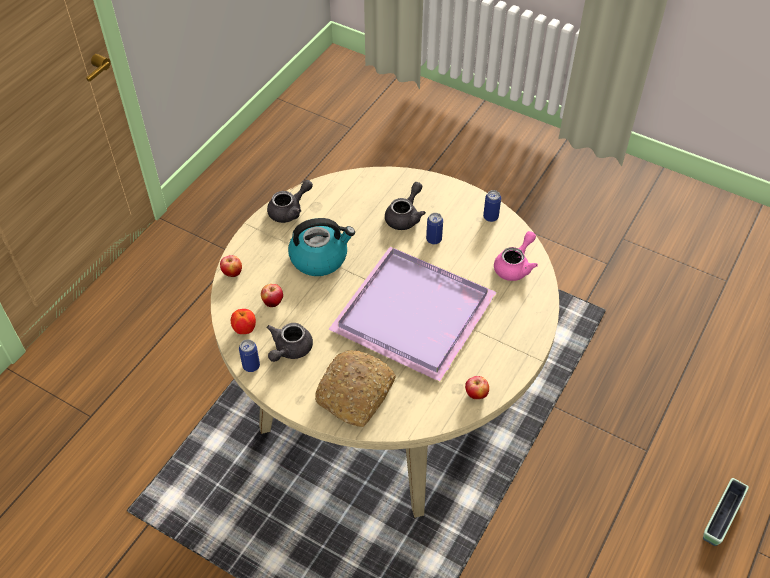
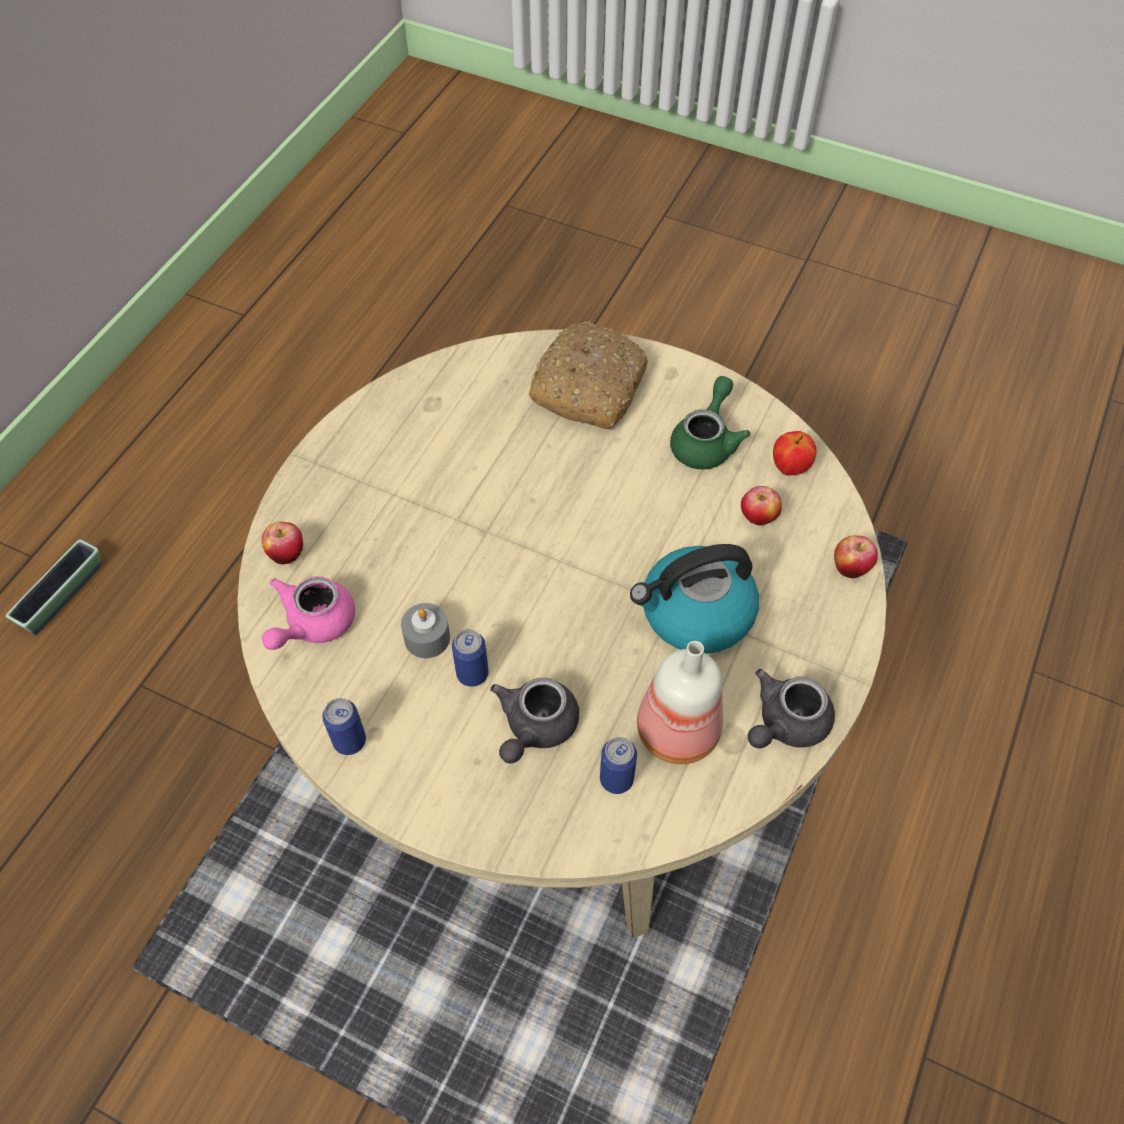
camera: 175 degrees right, 5 degrees up
(251, 366) = (759, 414): can -> can (616, 779)
(289, 350) = (706, 442): grey teapot -> green teapot
(341, 211) = (674, 731): none -> bottle
(414, 316) = (504, 511): purple tray -> none
(456, 256) = (427, 638): none -> grey candle
(476, 395) = (404, 396): apple -> apple (287, 554)

